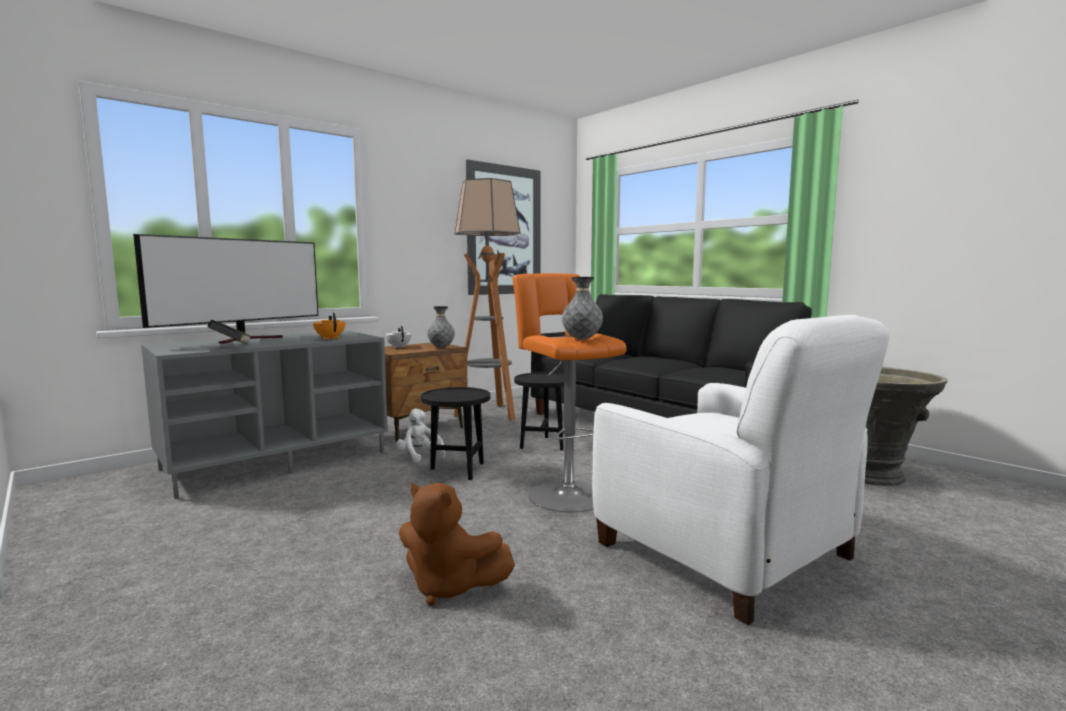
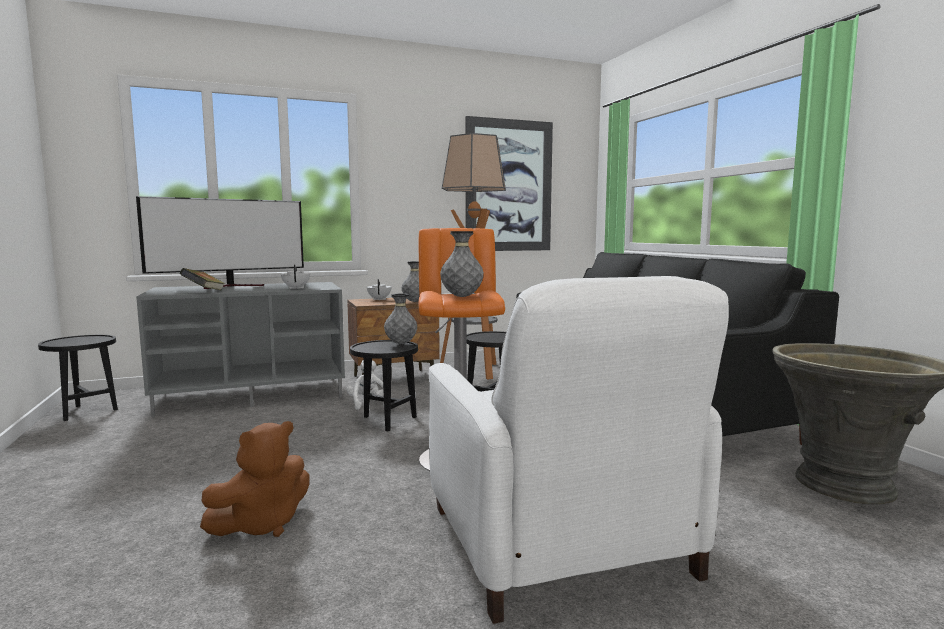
camera: 20 degrees right, 0 degrees up
(70, 504) = (85, 411): none -> black side table
(330, 338) = (296, 288): orange teapot -> white teapot
(449, 587) = (262, 524): brown plush toy -> brown plush toy turned 90 degrees counterclockwise
(468, 390) = (400, 343): none -> grey vase

